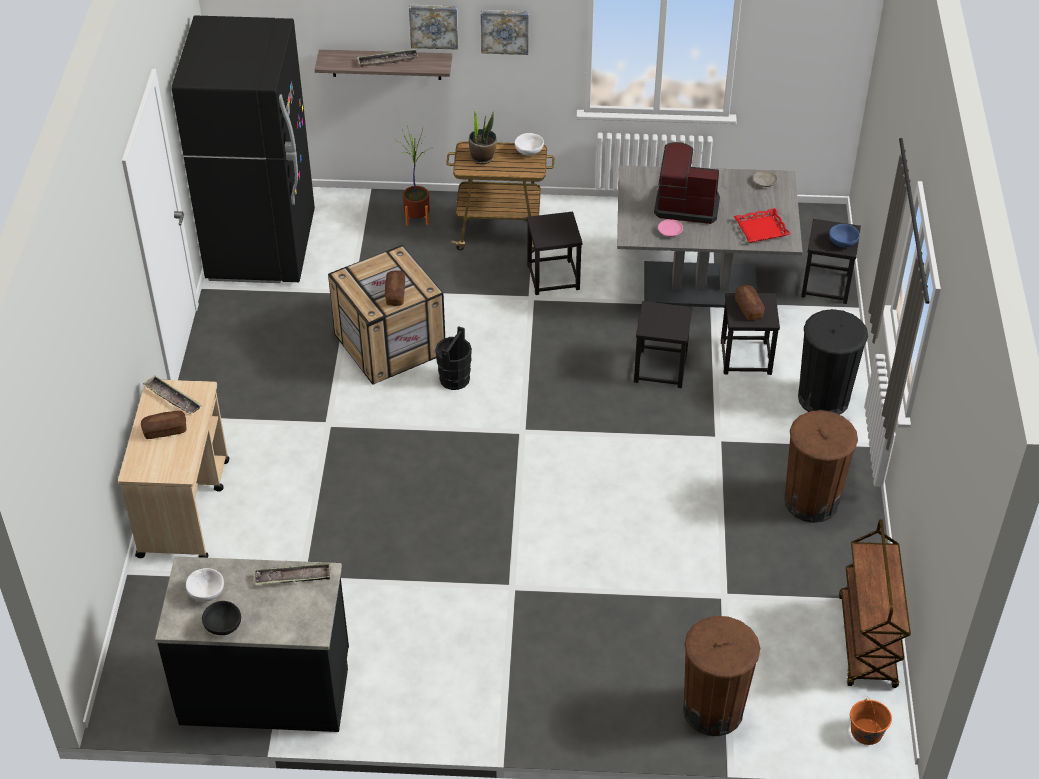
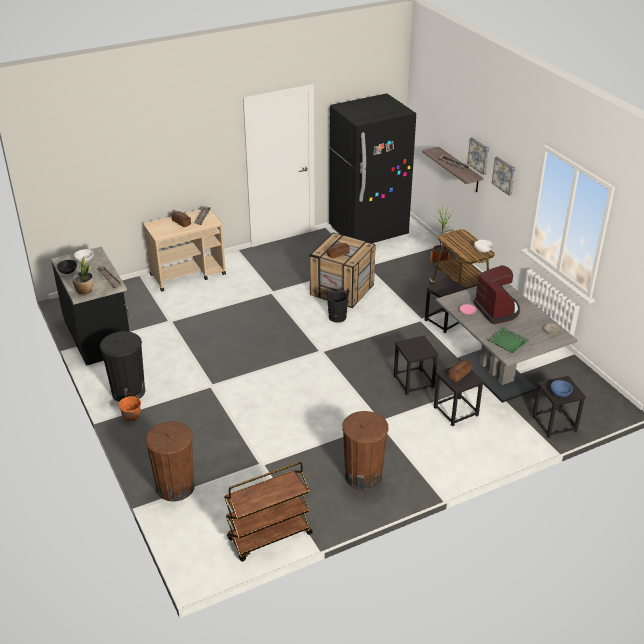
camera: 60 degrees right, 10 degrees down
(482, 157) = (460, 239): potted plant -> potted plant (85, 291)
(761, 229) = (508, 343): red tray -> green tray
(823, 398) = (454, 454): black trash can -> black trash can (128, 392)
(866, 732) = (199, 558): orange bucket -> orange bucket (131, 416)

